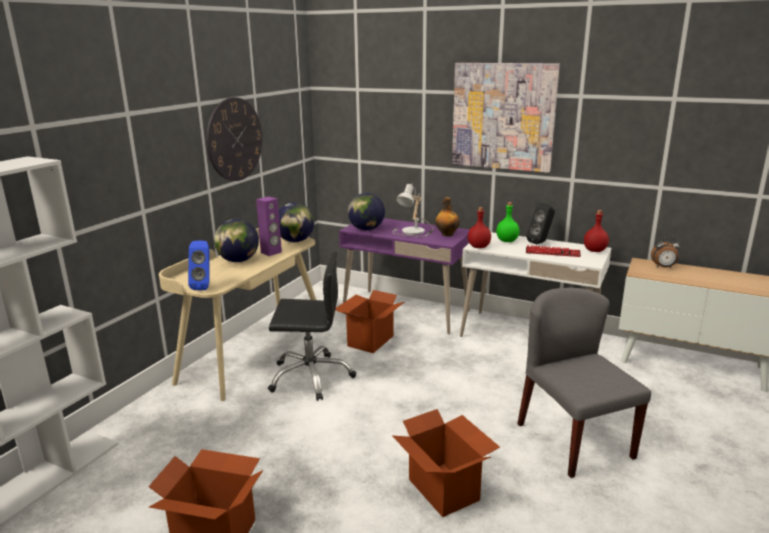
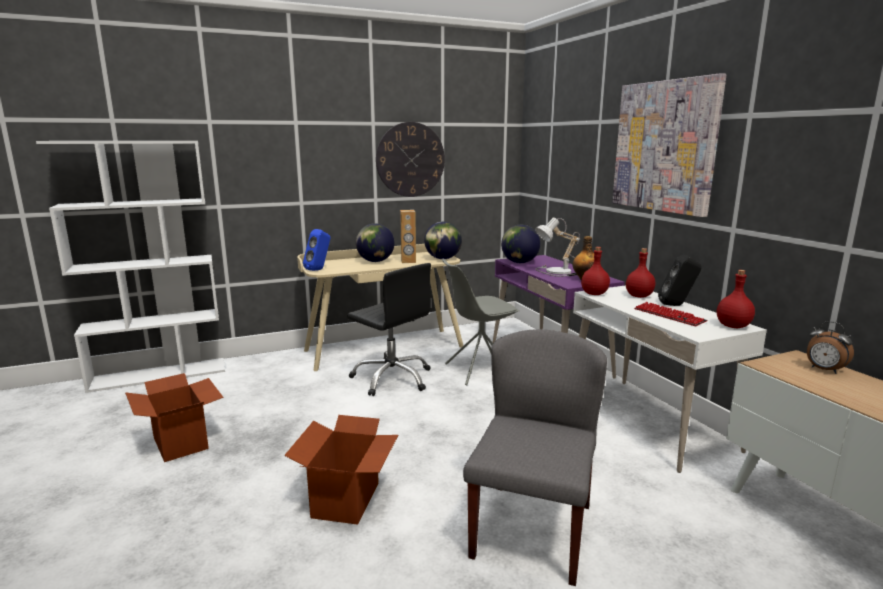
camera: 40 degrees right, 5 degrees down
(271, 252) = (408, 261): purple speaker -> brown speaker
(370, 341) = (479, 370): cardboard box -> grey chair
(507, 241) = (639, 296): green bottle -> red bottle

